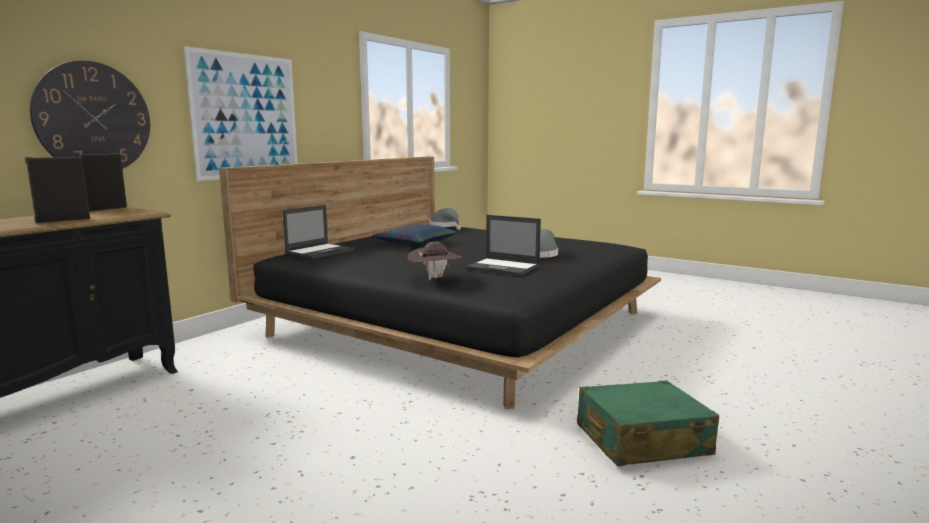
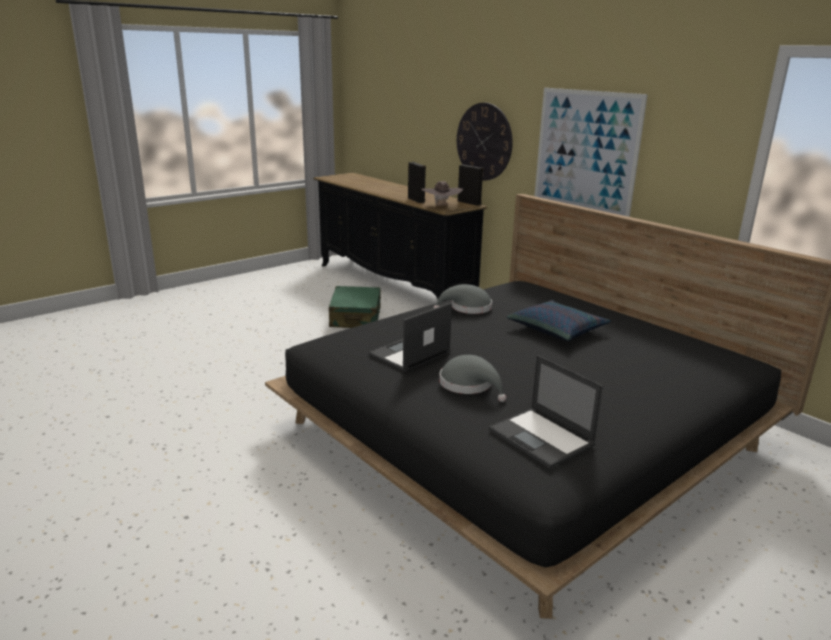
camera: 105 degrees right, 10 degrees up
(320, 251) = (525, 292): laptop -> laptop (542, 438)
(435, 278) = (389, 323): brown hat -> brown hat (441, 206)
(446, 226) = (714, 364): grey hat -> grey hat (467, 308)
(641, 440) = (198, 465): green suitcase -> green suitcase (355, 317)

